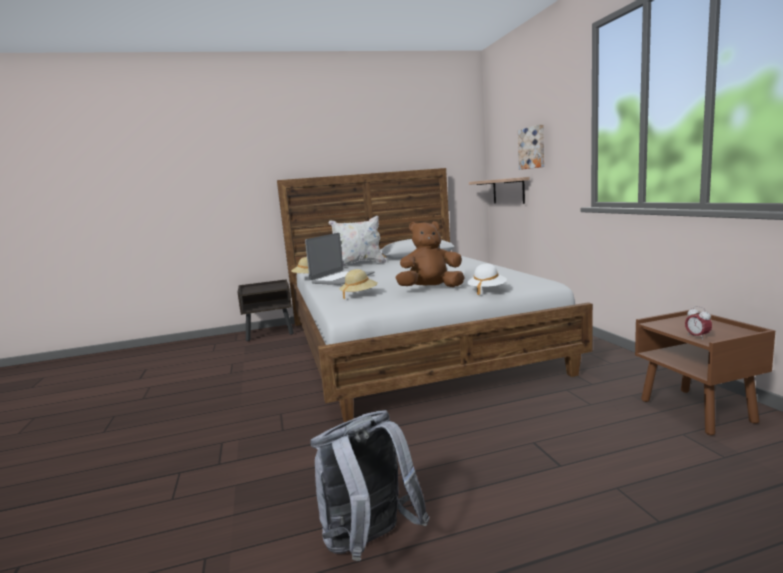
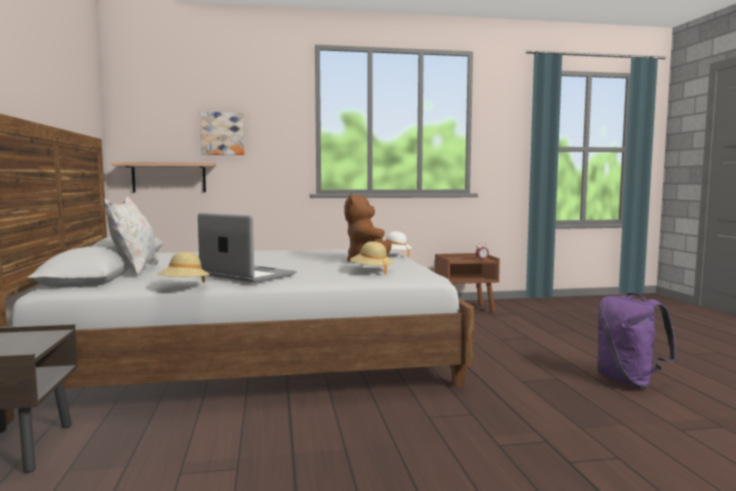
camera: 85 degrees left, 5 degrees down
(369, 544) = (629, 381): grey backpack -> purple backpack

